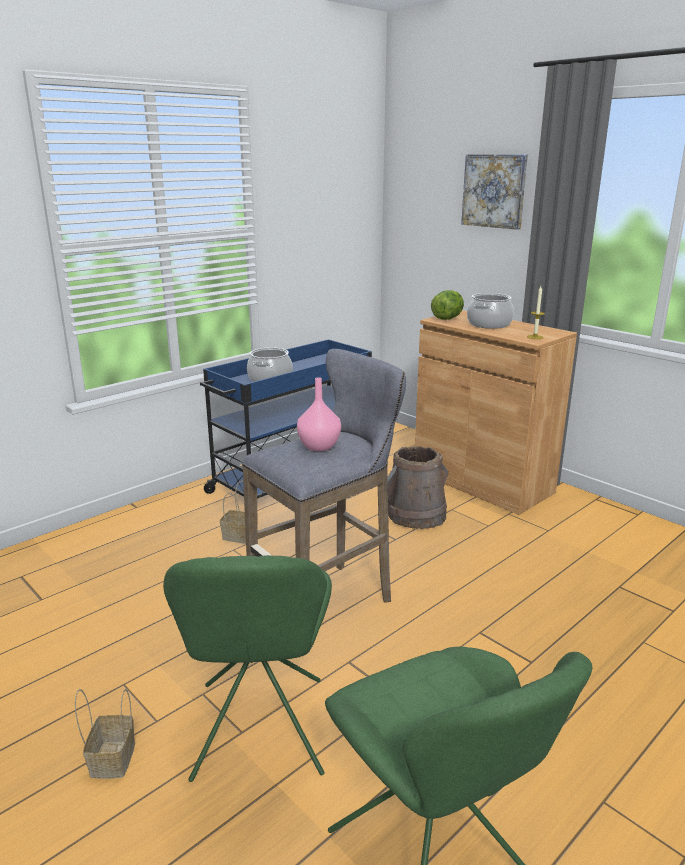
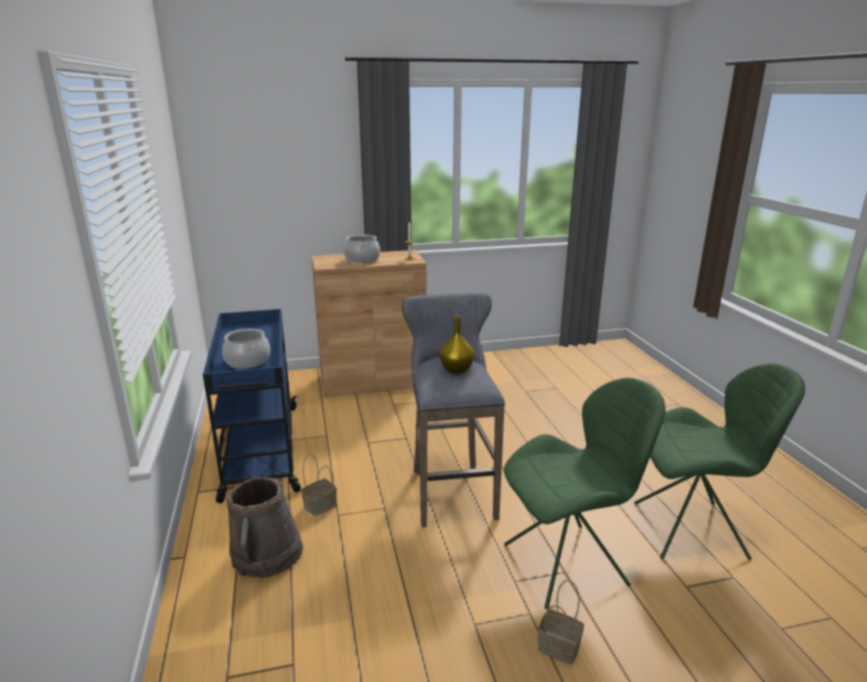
camera: 60 degrees left, 0 degrees up
(259, 732) = (569, 564): green chair -> green chair turned 45 degrees counterclockwise
(318, 446) = (455, 370): pink vase -> yellow vase
(416, 514) = (384, 419): brown bucket -> brown bucket (267, 554)
(447, 318) = (327, 263): lettuce -> none
(494, 191) = (312, 155): picture -> none

